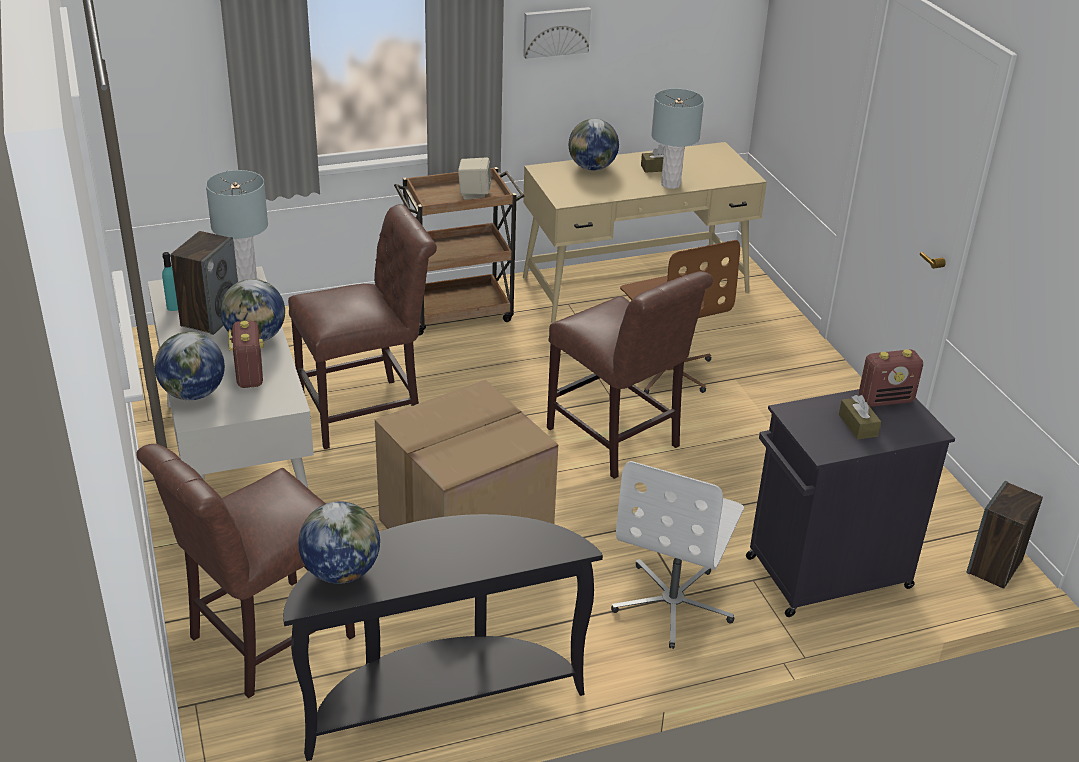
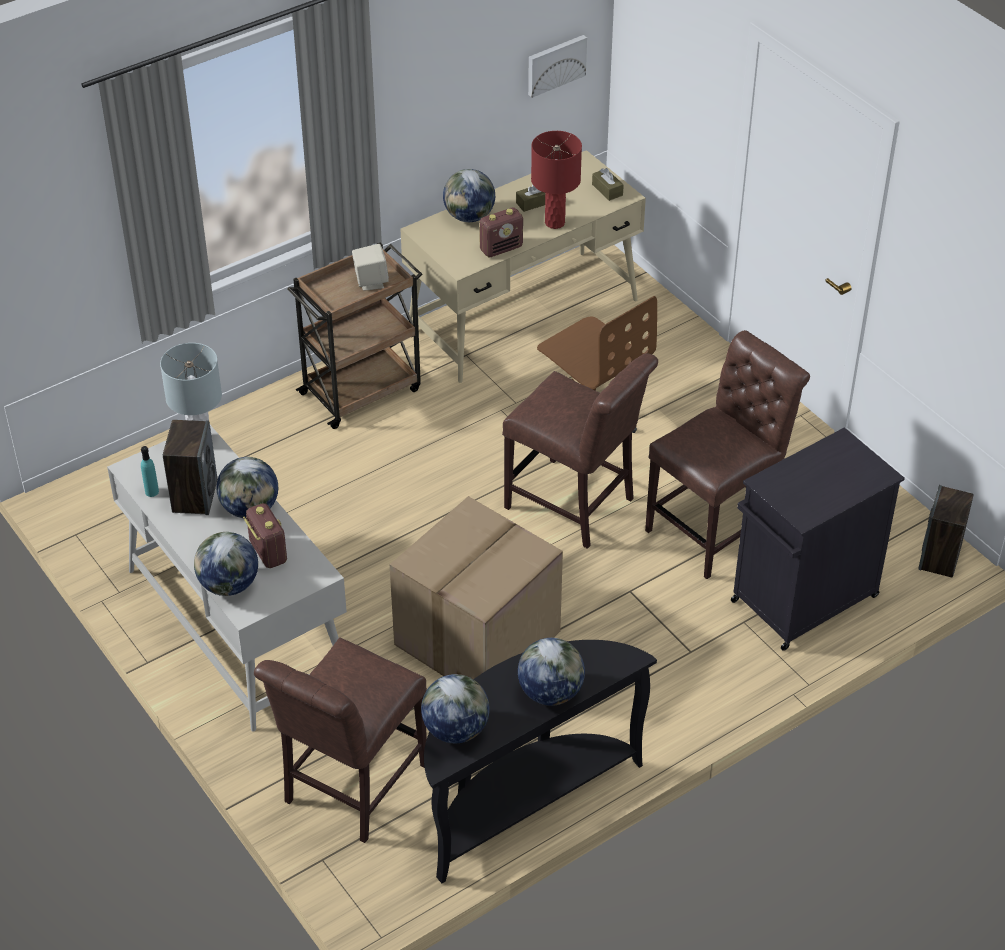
camera: 15 degrees left, 10 degrees up
(367, 411) = (327, 530): brown chair -> brown chair (717, 527)
(466, 560) = (550, 692): none -> globe
(555, 31) = (418, 97): picture -> picture (555, 64)
(671, 184) = (555, 223): grey table lamp -> red table lamp
(673, 603) = (684, 662): white office chair -> none
(858, 425) = (823, 484): brown tissue box -> brown tissue box (607, 190)
(886, 399) = (838, 450): radio -> radio (501, 248)

